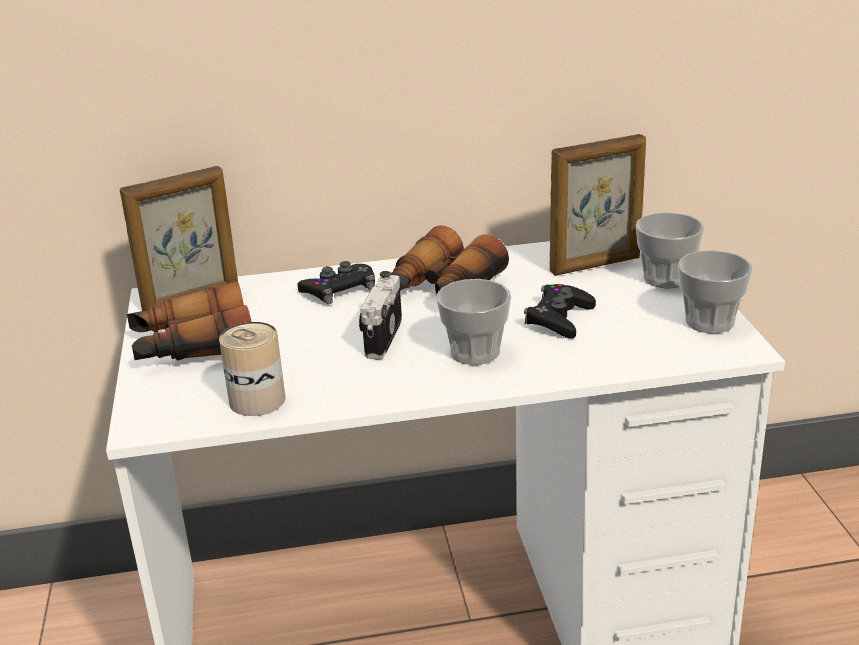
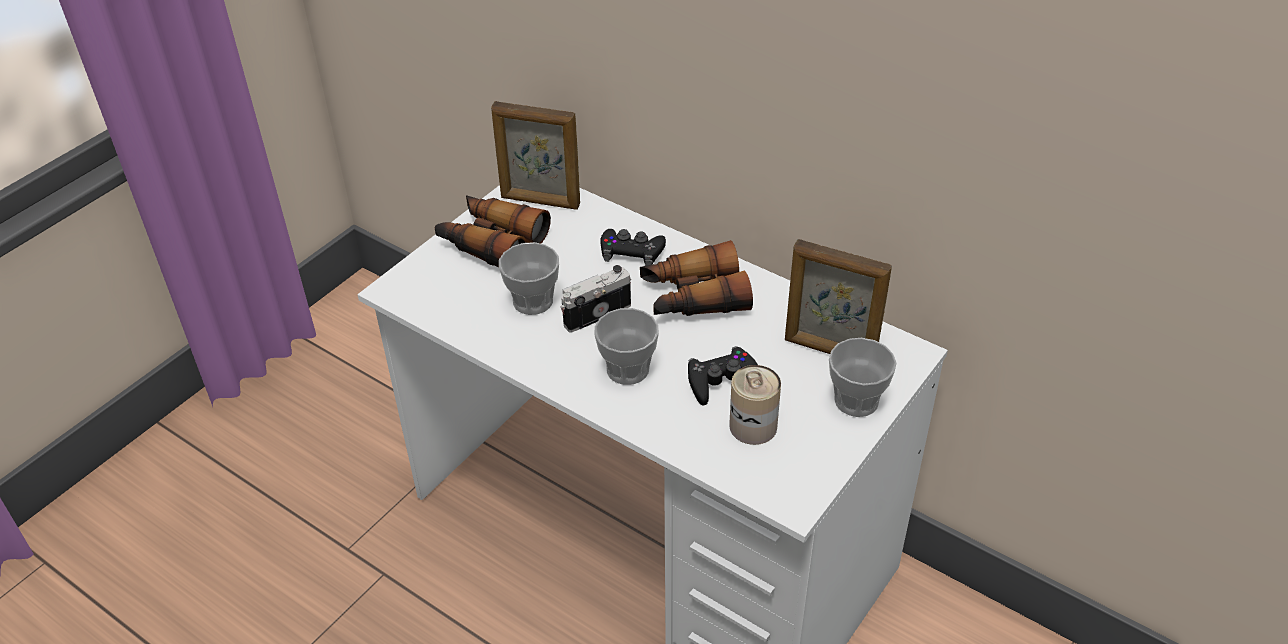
camera: 45 degrees right, 15 degrees up
(257, 400) = (465, 314): can -> can (753, 426)
(710, 321) = (815, 463): cup -> cup (533, 301)

